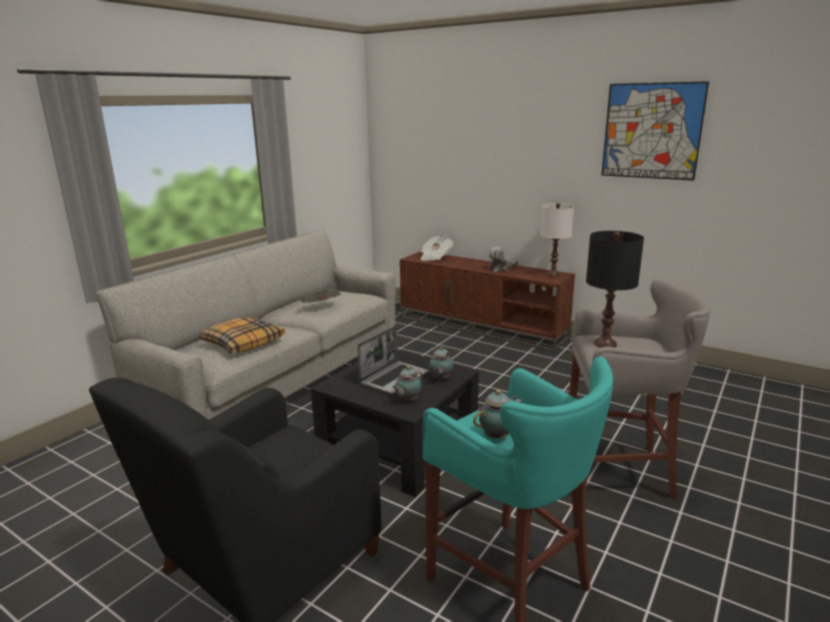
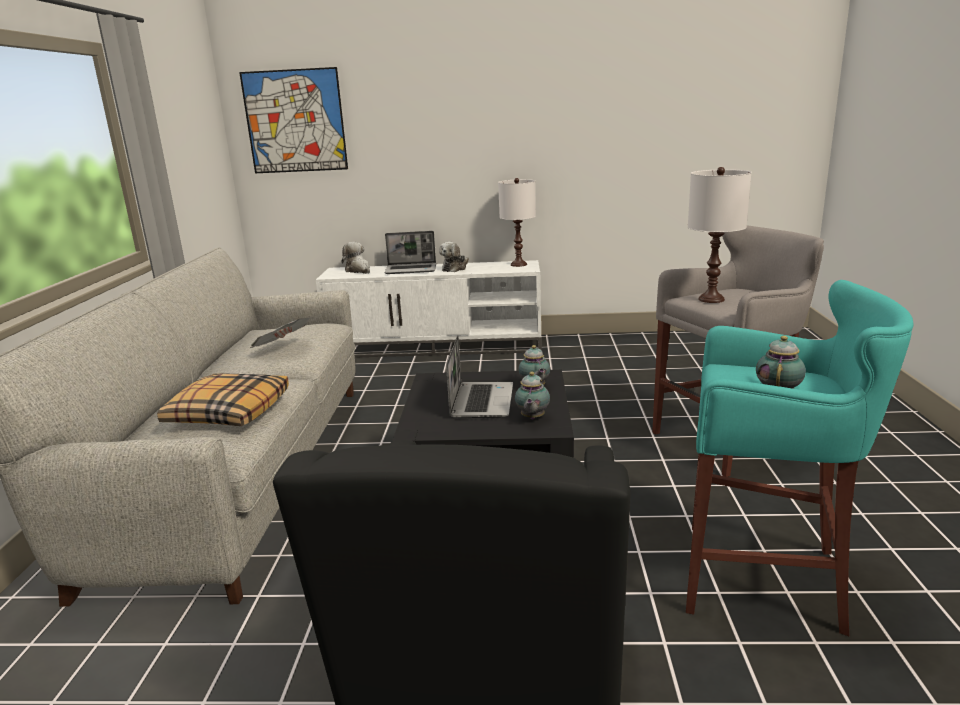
camera: 30 degrees left, 0 degrees up
(435, 257) = (358, 270): newspaper -> plush toy
(470, 264) = (411, 269): none -> laptop
(482, 327) = (436, 346): brown tv stand -> white tv stand
(604, 343) = (710, 299): black table lamp -> white table lamp
(651, 131) = (606, 86): picture -> picture (295, 121)

